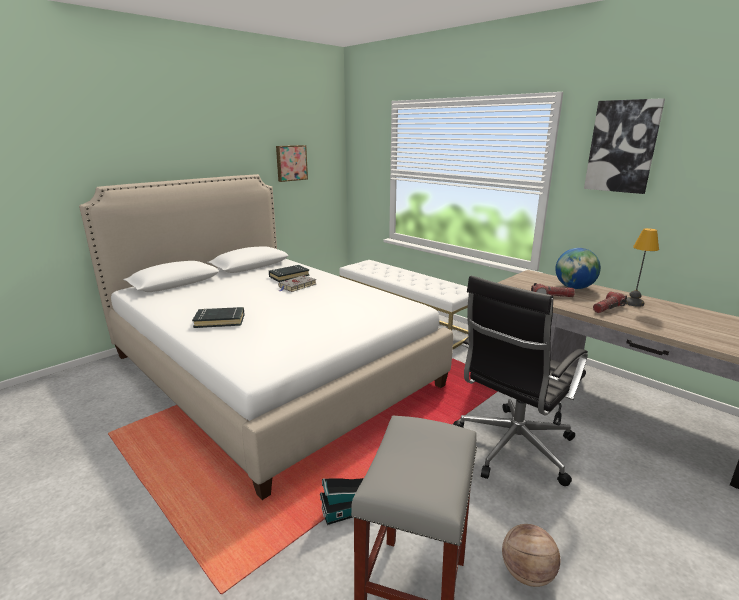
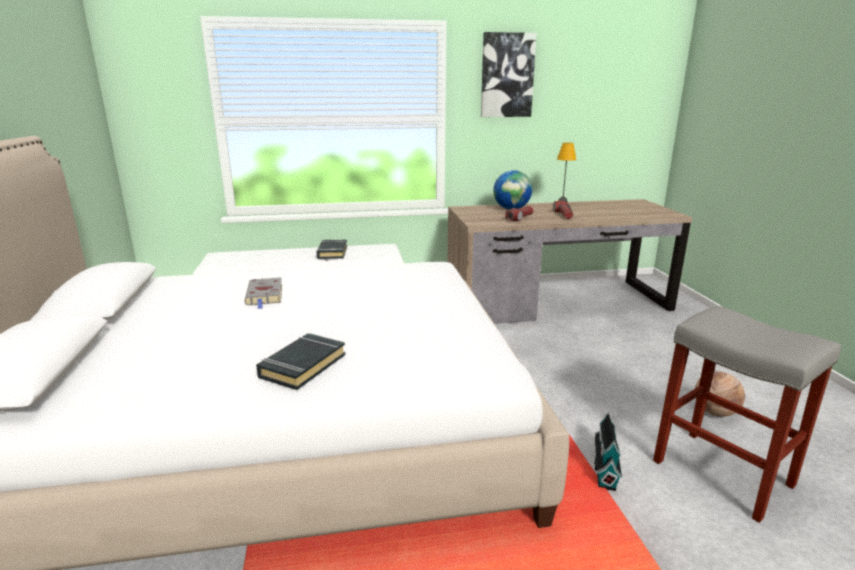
camera: 55 degrees left, 0 degrees up
(289, 276) = (214, 291): black book -> black book (332, 252)
(291, 163) = (55, 114): picture -> none
(512, 448) = (577, 356): black office chair -> none

